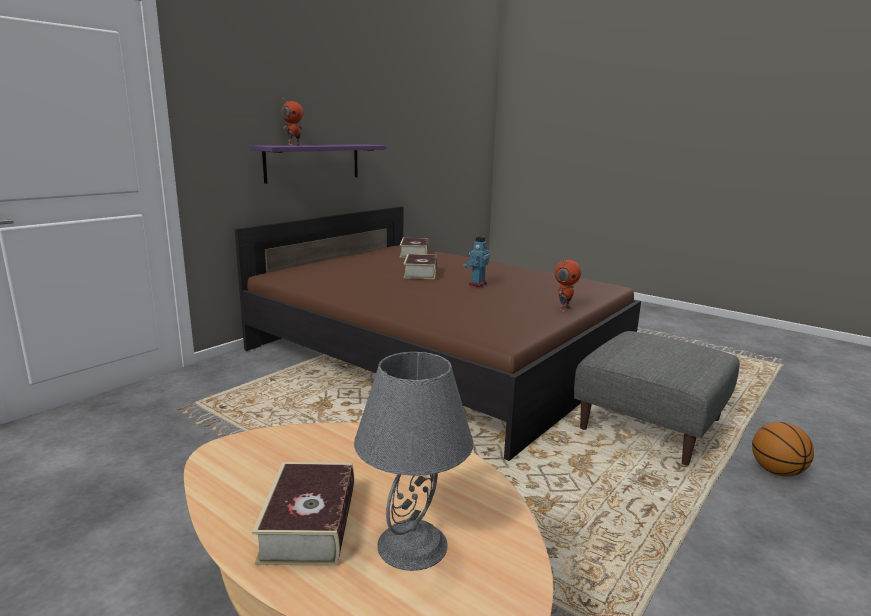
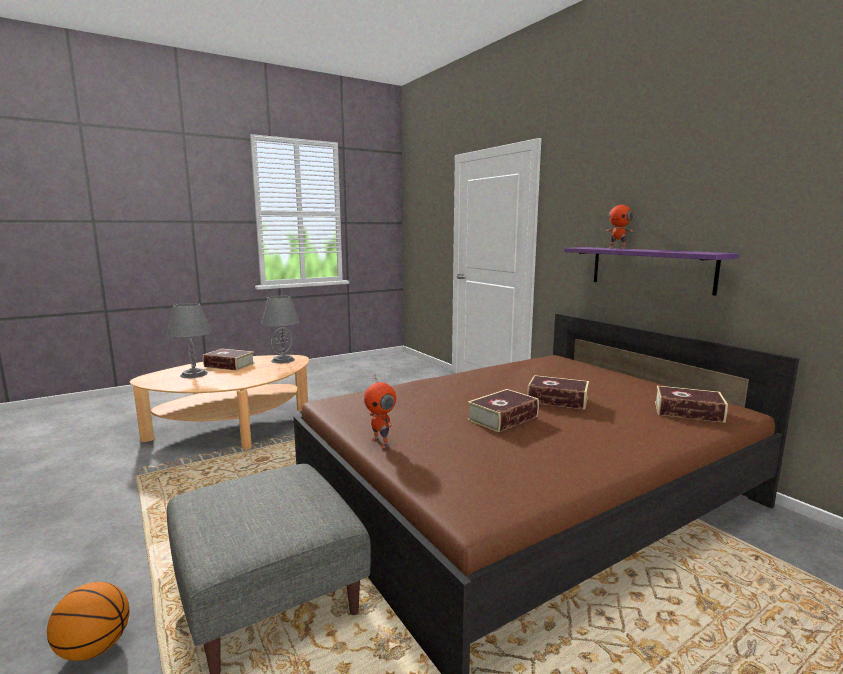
camera: 110 degrees right, 5 degrees down
(248, 461) = (283, 360): none -> grey table lamp
(477, 284) = (502, 418): toy robot -> book

